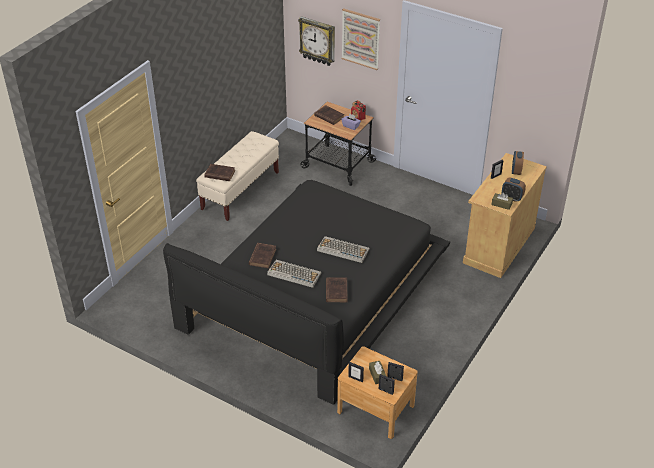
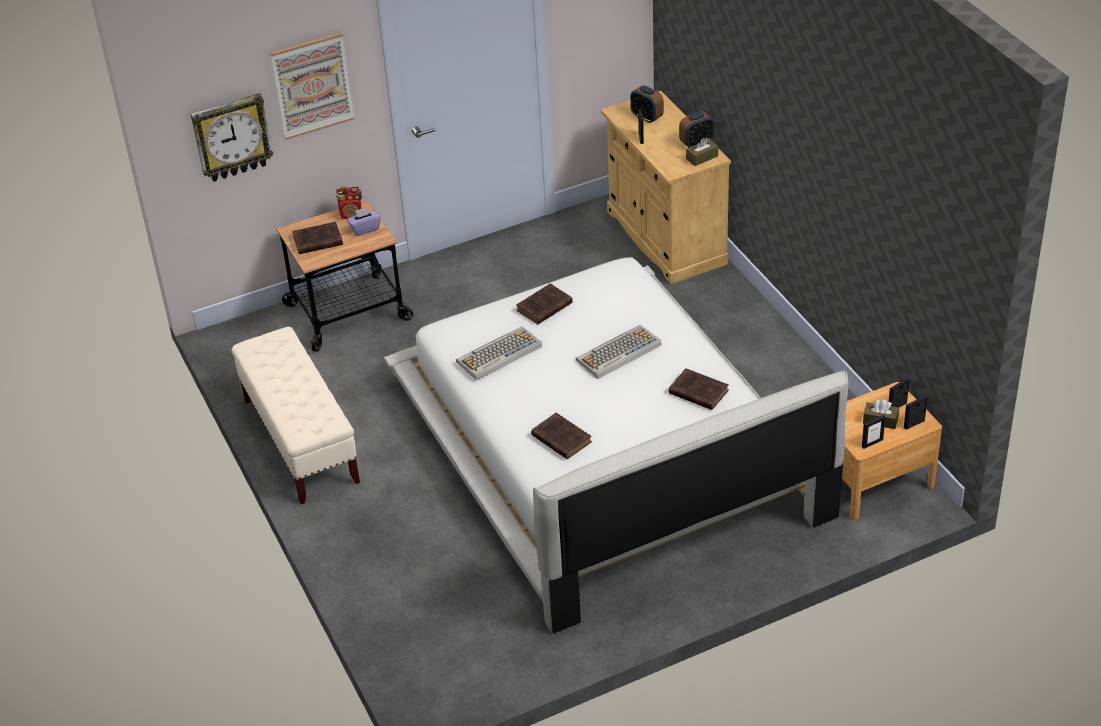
camera: 55 degrees left, 0 degrees up
(219, 174) = (310, 419): brown book -> brown book (543, 307)
(293, 274) = (627, 421): keyboard -> keyboard (498, 354)
(315, 292) = (605, 449): black bed -> white bed

